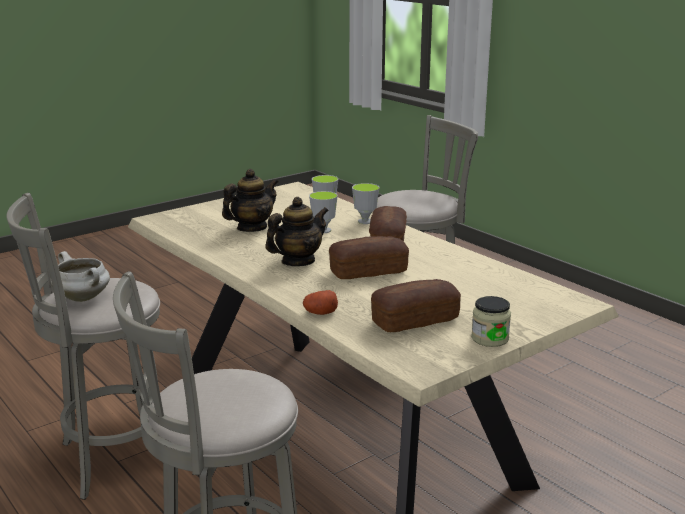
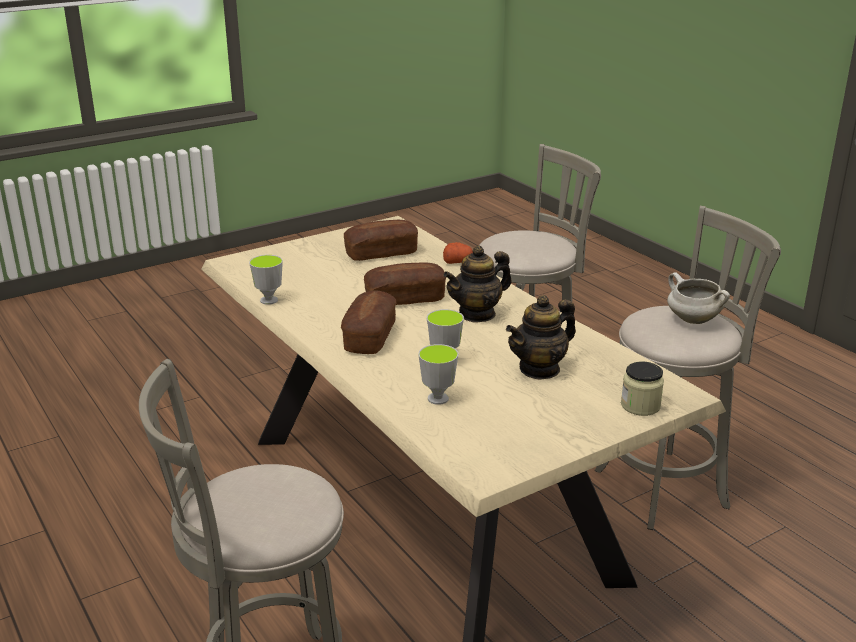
camera: 175 degrees left, 5 degrees up
(365, 221) = (385, 375): cup -> cup (269, 300)
(490, 338) = (331, 239): jar -> jar (640, 406)

